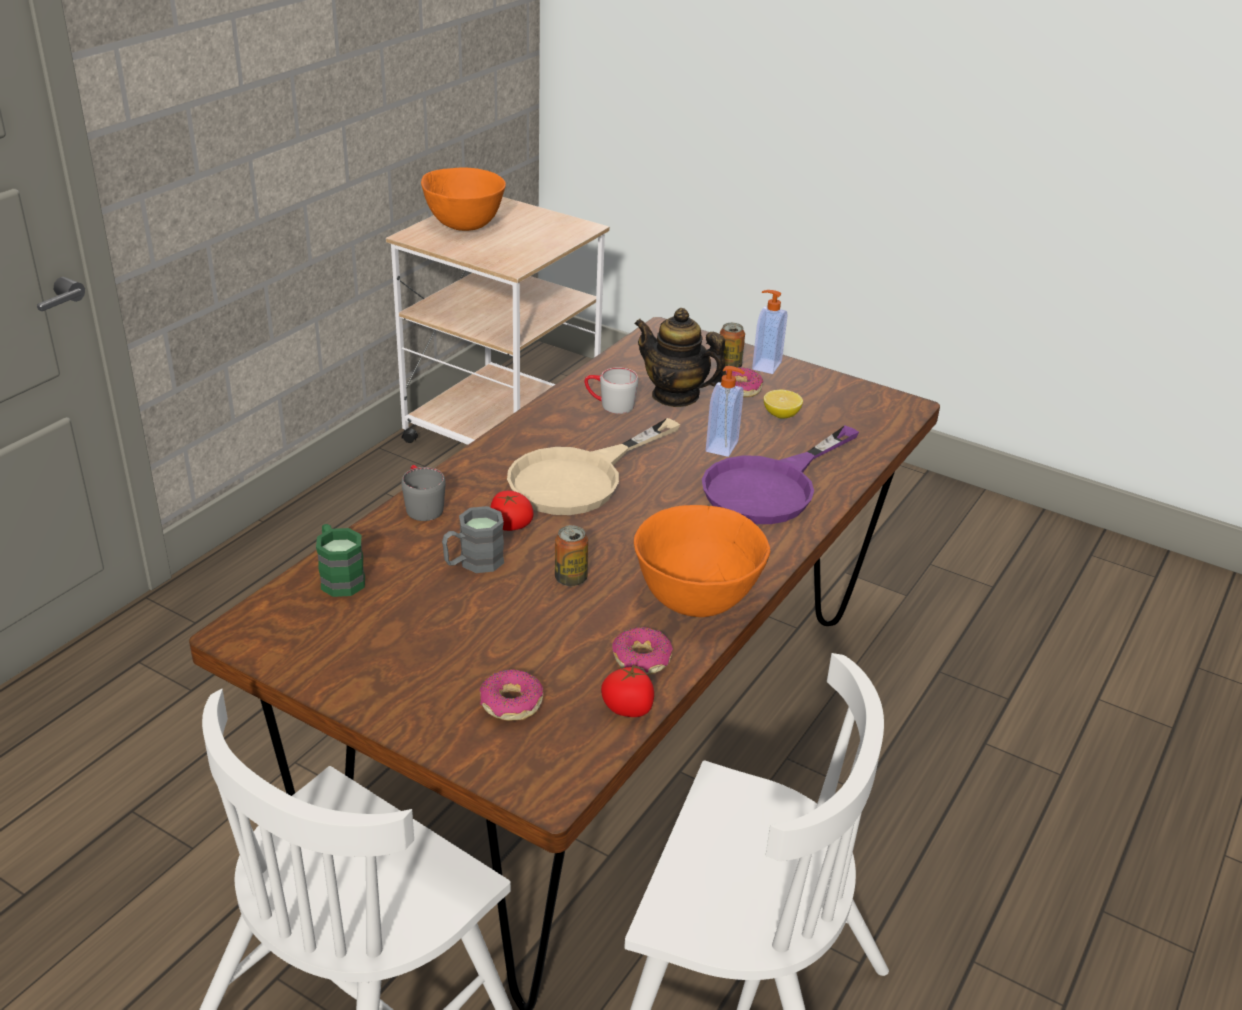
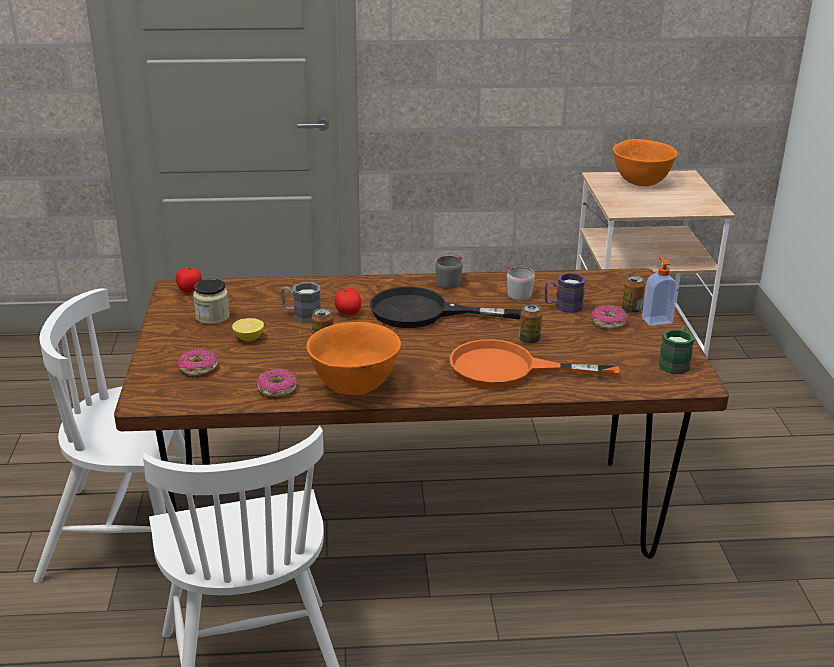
camera: 55 degrees right, 5 degrees down
(339, 577) = (245, 290): green mug -> green mug (675, 363)
(378, 634) = (212, 317): none -> jar
(421, 506) = (333, 285): grey mug -> grey mug (451, 281)
(579, 478) = (423, 312): beige frying pan -> black frying pan
(628, 708) = (231, 399): tomato -> tomato (189, 289)
(676, 395) = (563, 306): teapot -> purple mug
(723, 447) = (529, 340): soap dispenser -> can
(771, 487) = (509, 369): purple frying pan -> orange frying pan
(781, 415) = (602, 345): lemon -> lemon (249, 338)

